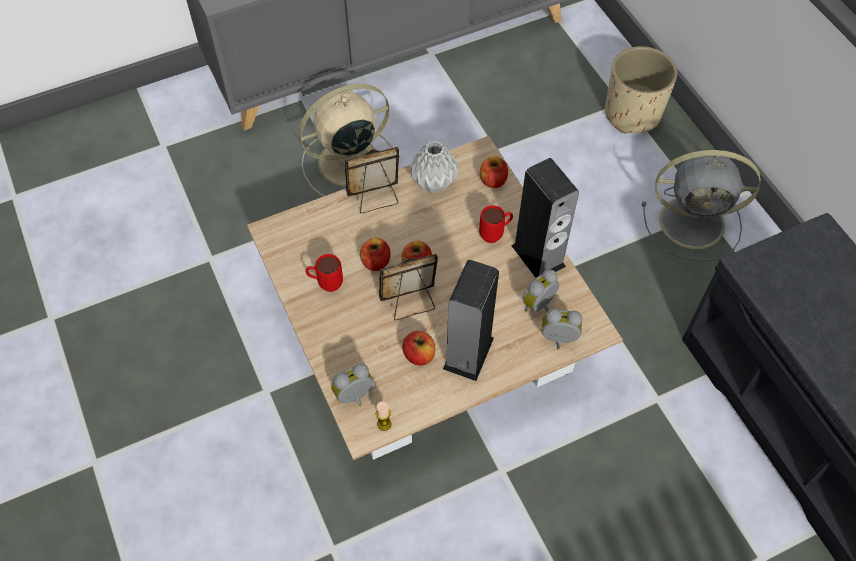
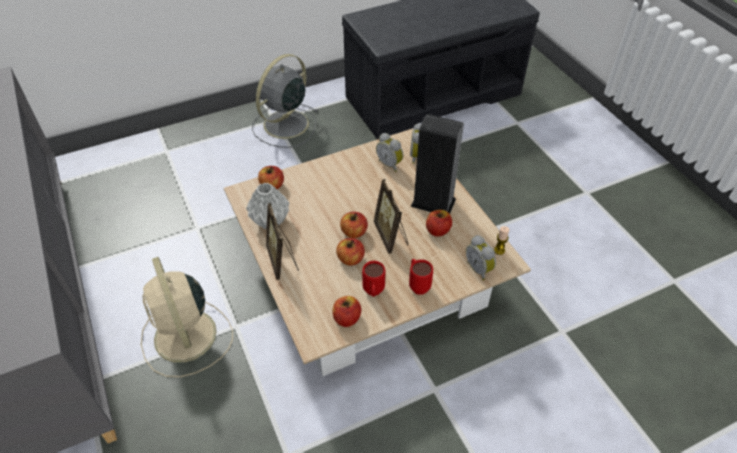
camera: 90 degrees left, 10 degrees down
(294, 259) = (347, 318): none -> apple
(495, 234) = (326, 185): red mug -> red mug (417, 285)
(538, 256) = (347, 163): speaker -> none
(632, 113) = (178, 147): beige planter -> none
(695, 222) = (284, 125): grey fan -> grey fan turned 150 degrees counterclockwise

